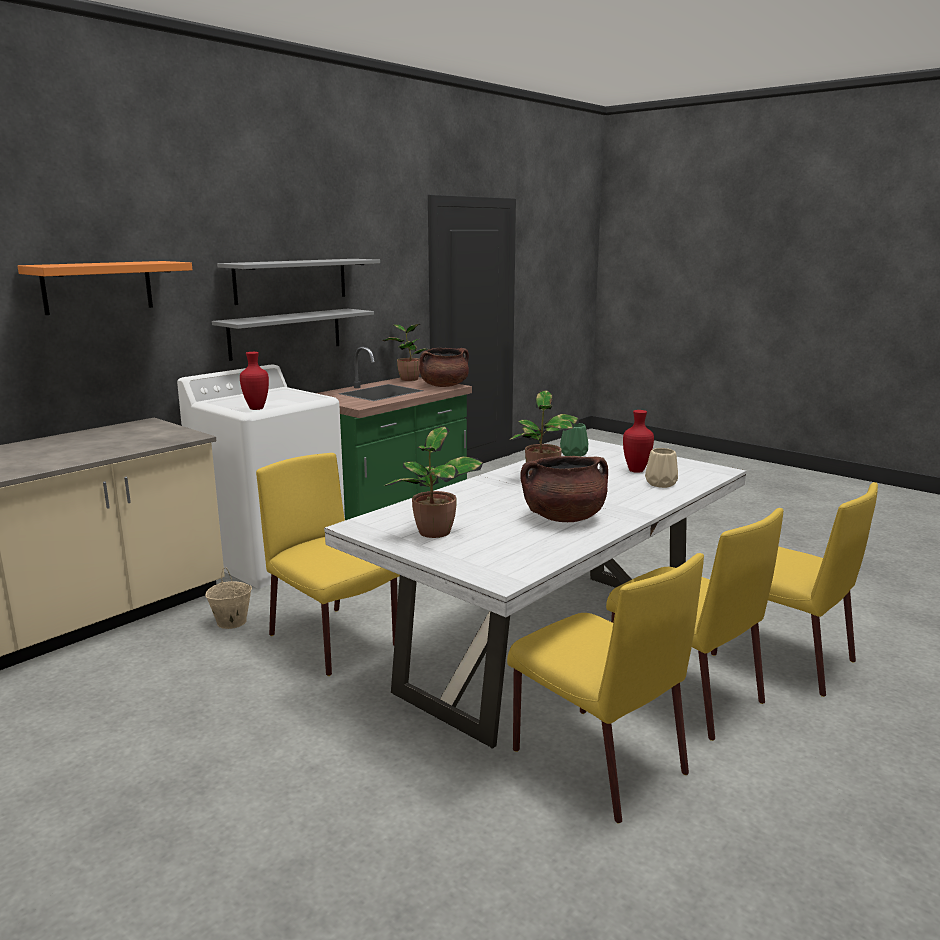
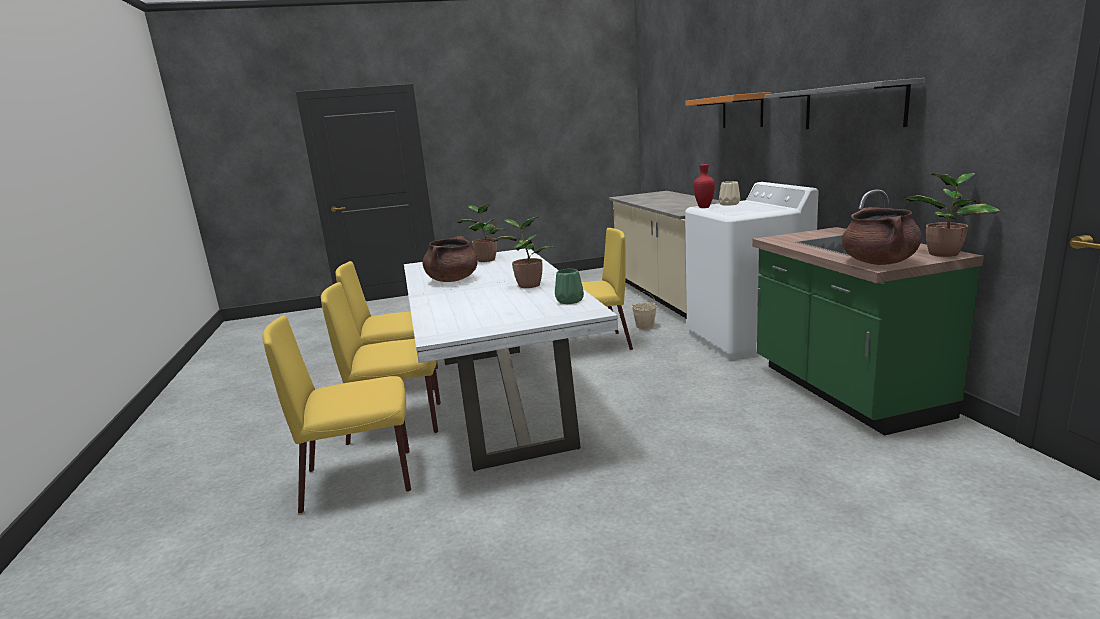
camera: 125 degrees right, 0 degrees up
(285, 333) = (841, 161): grey shelf -> none
(635, 471) = (492, 310): red vase -> none
(661, 484) = (451, 310): beige vase -> beige vase (728, 204)

